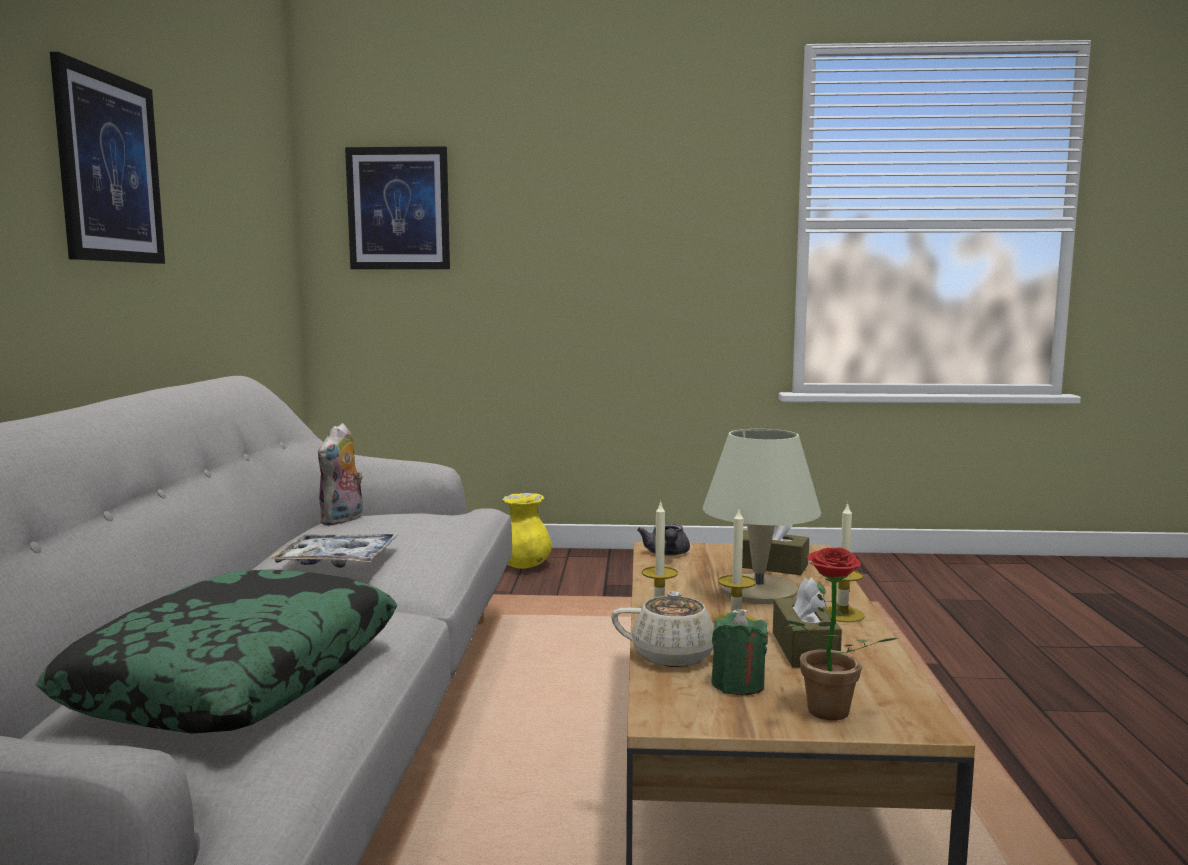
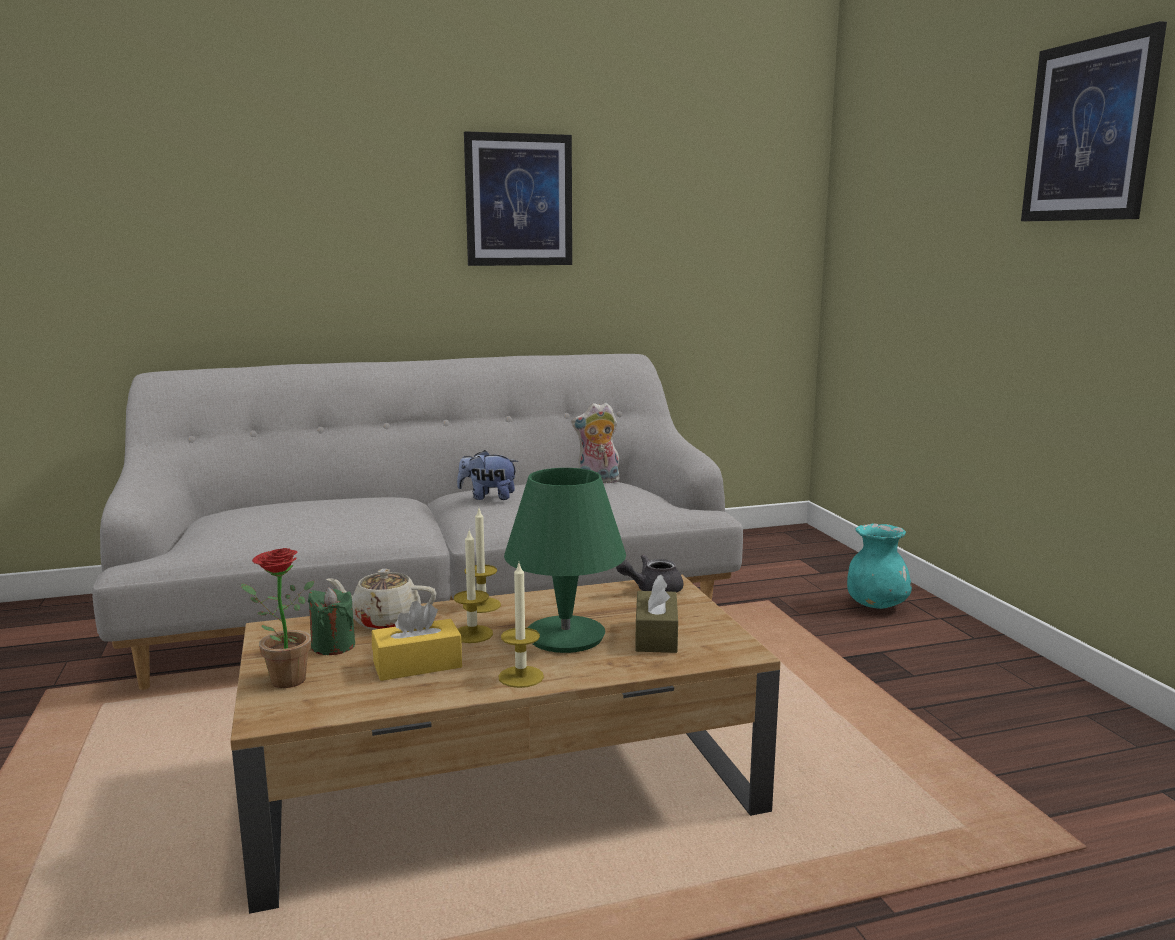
camera: 70 degrees right, 5 degrees up
(238, 675) = (283, 519): pillow -> none
(337, 561) = (488, 497): tray -> plush toy
(398, 209) = (883, 198): picture -> picture (1090, 131)
(524, 566) = (876, 605): yellow vase -> turquoise vase
(676, 656) = (384, 621): beige teapot -> beige teapot turned 105 degrees clockwise
(759, 591) = (565, 637): beige table lamp -> green table lamp
(804, 649) = (417, 665): brown tissue box -> yellow tissue box

